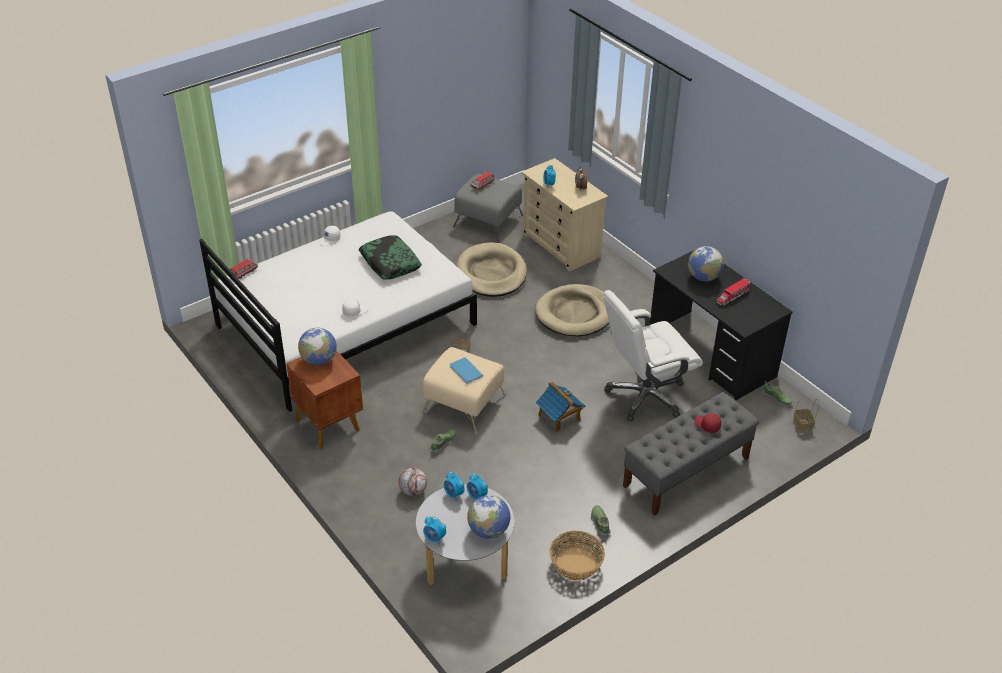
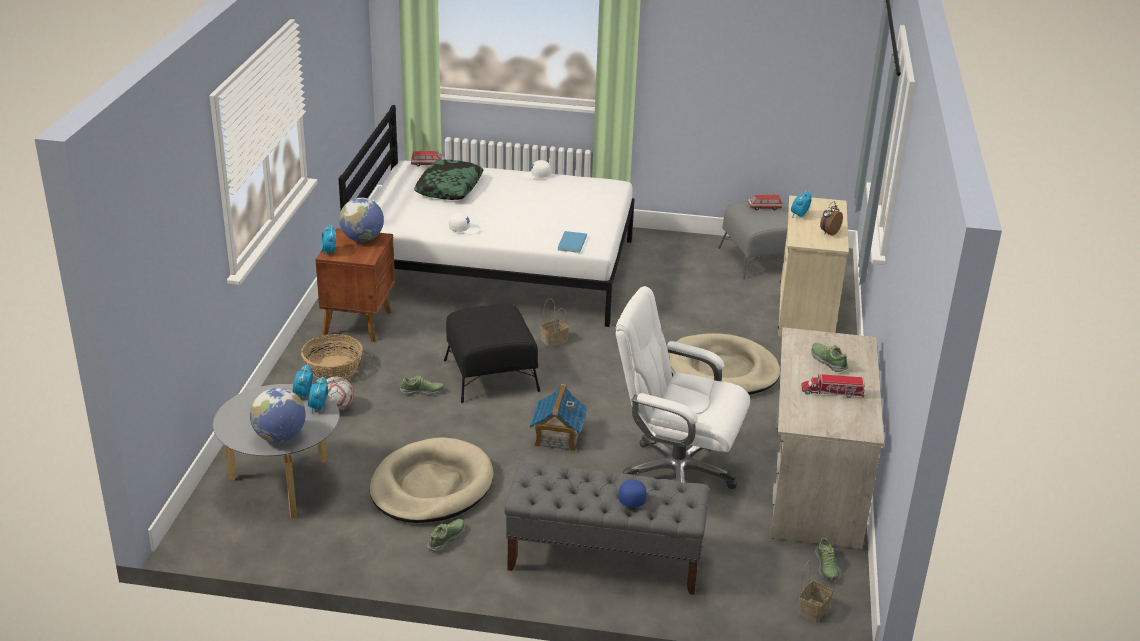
camera: 45 degrees right, 10 degrees down
(390, 263) = (556, 213): pillow -> pillow (449, 187)
(434, 538) = (231, 413): alarm clock -> alarm clock (329, 252)
(463, 403) = (491, 375): beige ottoman -> black ottoman
(465, 372) = (487, 326): blue book -> blue book (571, 243)
(491, 273) = (693, 298): beige dog bed -> beige dog bed (431, 486)
(576, 564) = (366, 553): basket -> basket (333, 368)
(703, 277) = (828, 361): globe -> shoe
(707, 425) = (631, 497): red cap -> blue cap
(711, 354) = (815, 484): black desk -> beige desk

